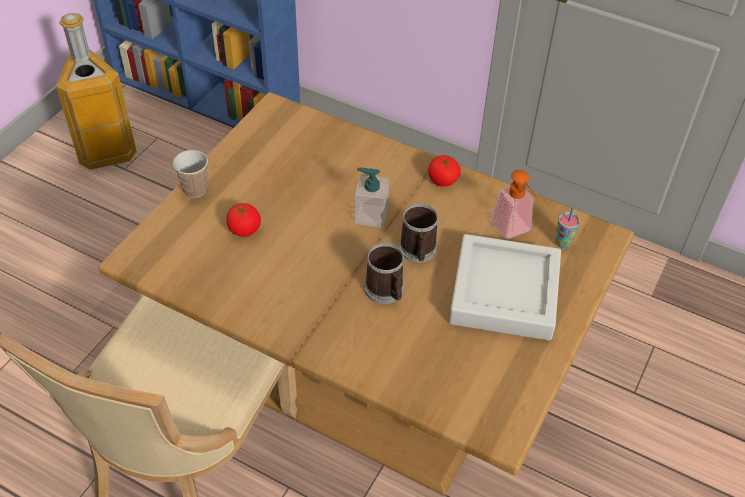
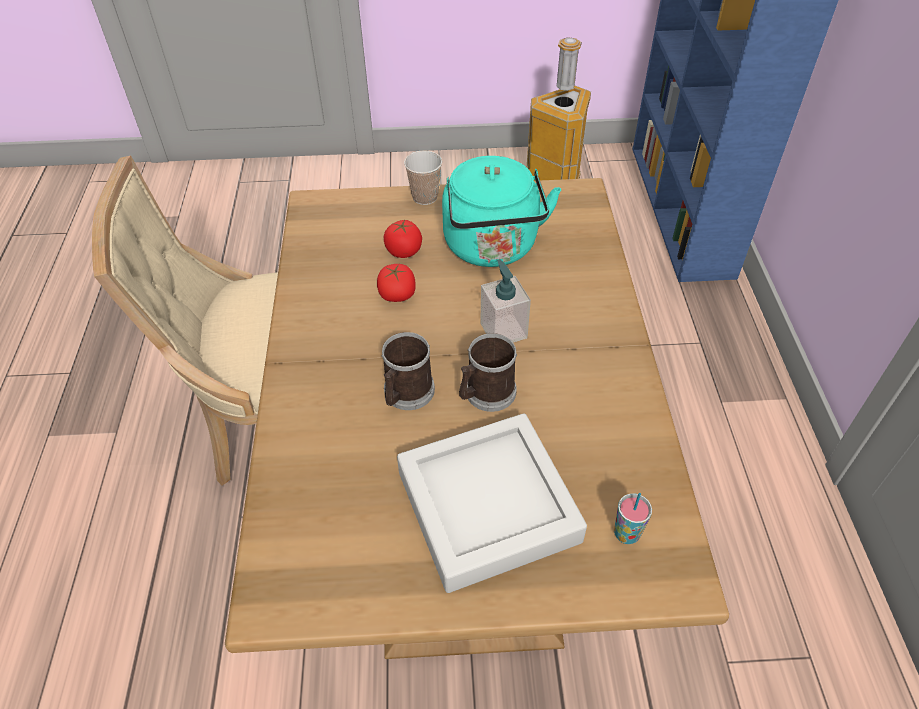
camera: 60 degrees right, 0 degrees up
(288, 181) = (493, 248): none -> turquoise kettle
(442, 180) = (615, 364): tomato -> tomato (397, 295)
(514, 231) = (599, 470): soap dispenser -> none

